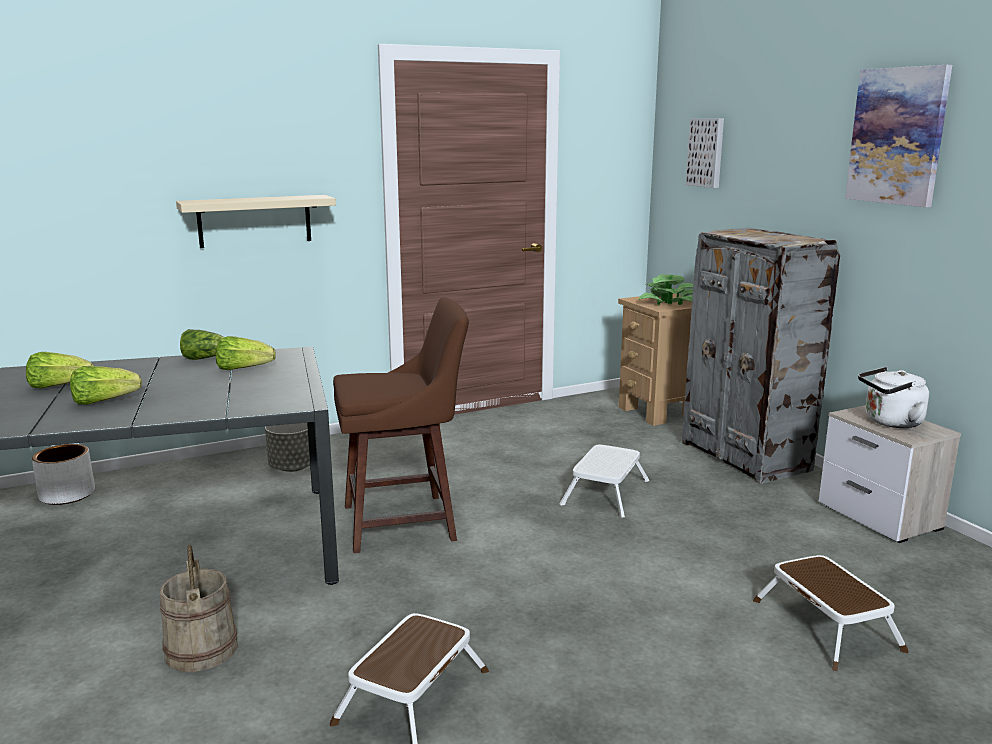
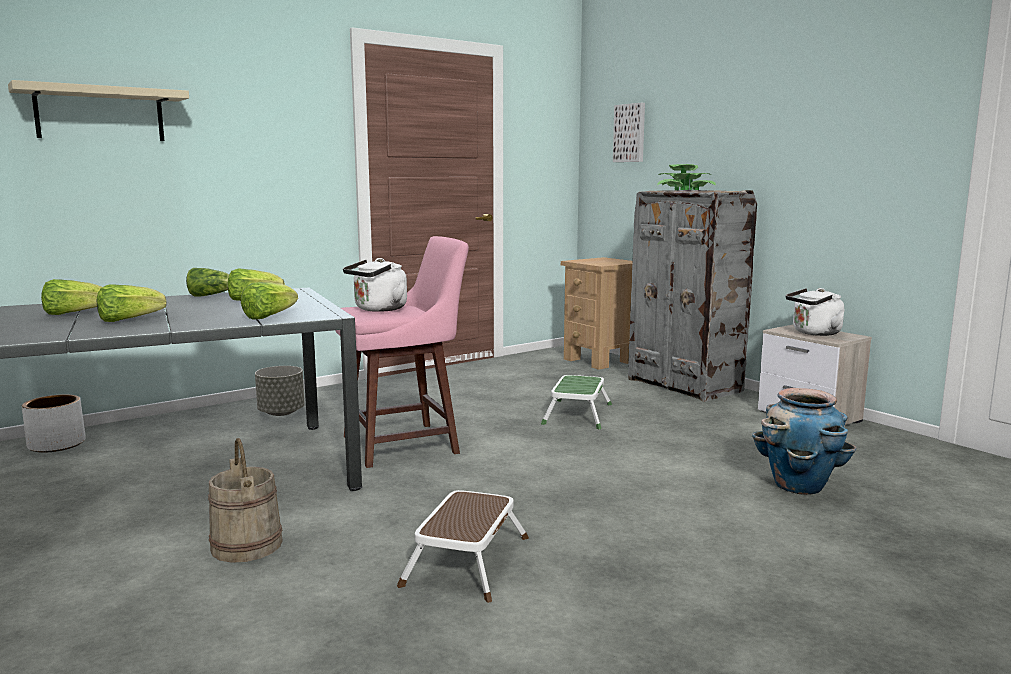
camera: 10 degrees left, 5 degrees down
(241, 403) = (269, 316): none -> lettuce
(255, 221) = (239, 182): beige shelf -> beige shelf (100, 114)
(375, 381) = (378, 309): none -> white kettle
(405, 522) = (406, 444): brown stool -> pink stool
(606, 492) = (578, 414): white step ladder -> green step ladder
(670, 302) = (606, 261): potted plant -> potted plant (685, 189)
(826, 625) = (799, 486): brown step ladder -> planter
(897, 136) = (800, 101): picture -> none

